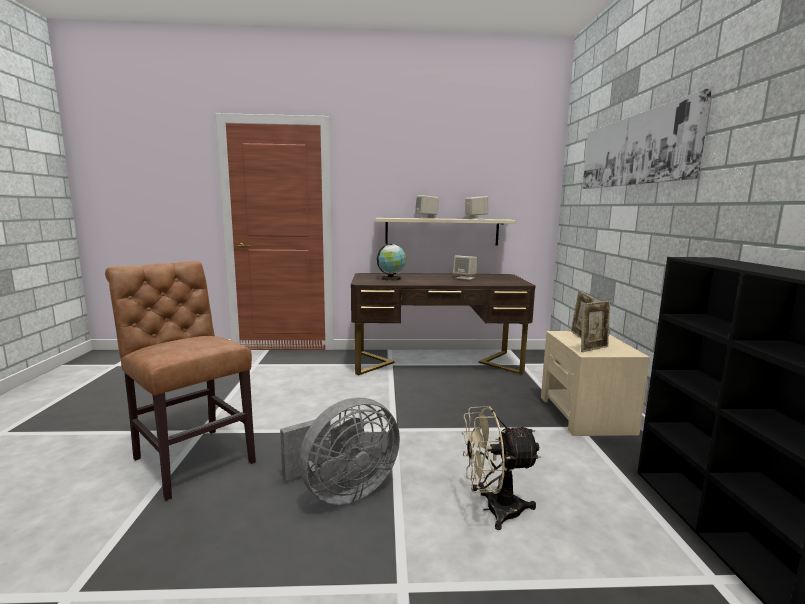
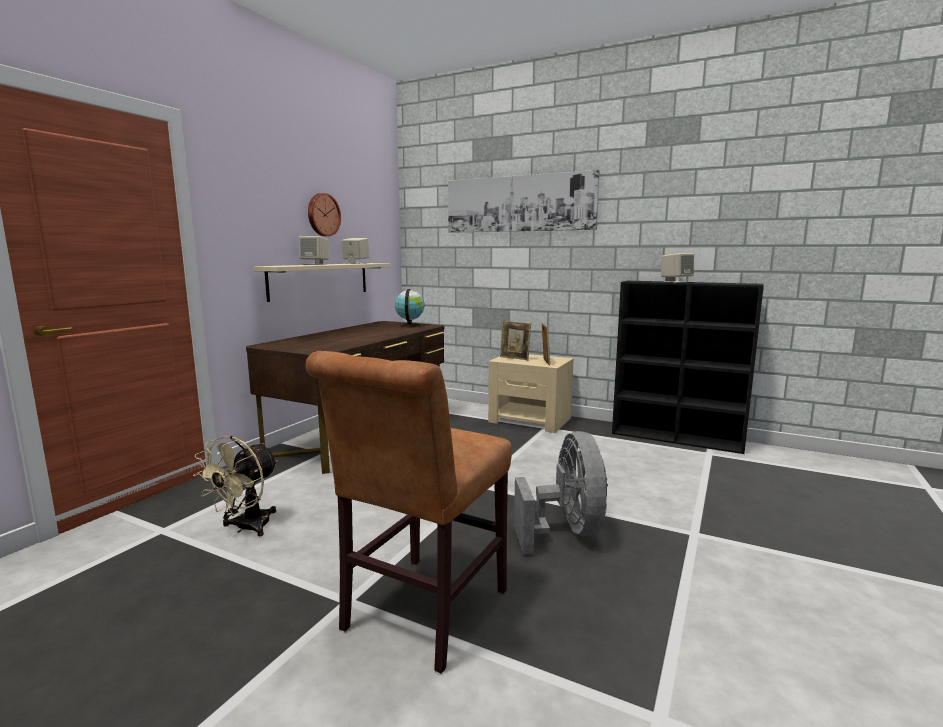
camera: 60 degrees left, 0 degrees up
(191, 458) = (420, 614): brown chair -> brown chair turned 45 degrees counterclockwise
(391, 278) = (320, 343): globe -> globe (409, 325)
(451, 177) = (323, 215): none -> wall clock
(465, 278) = (373, 330): beige speaker -> beige speaker (676, 282)
(494, 510) = (626, 482): beige fan -> beige fan (246, 528)

